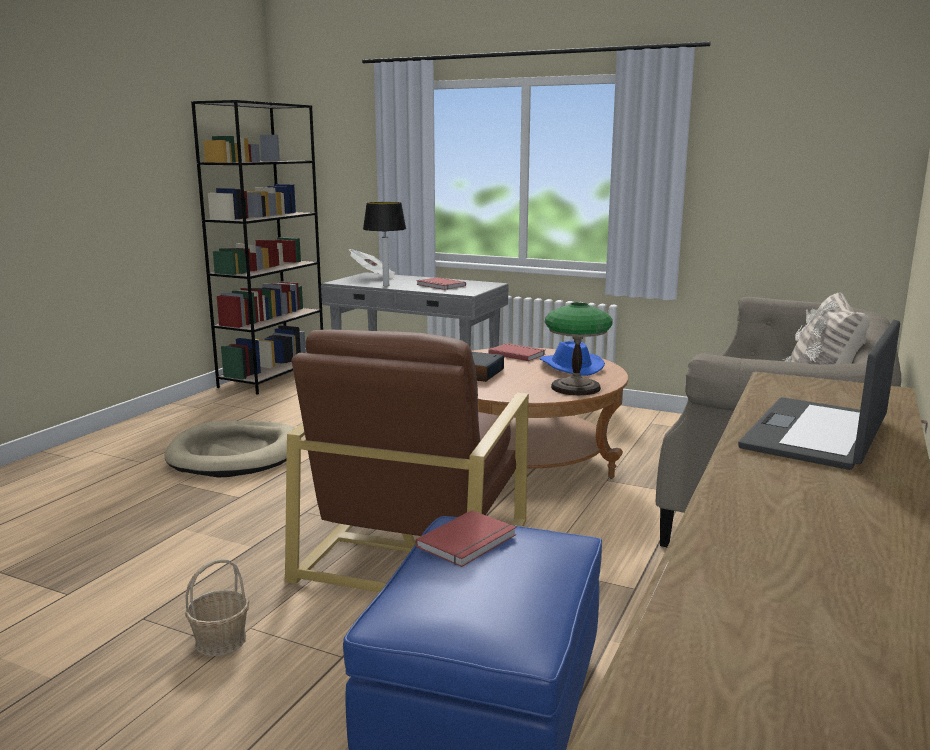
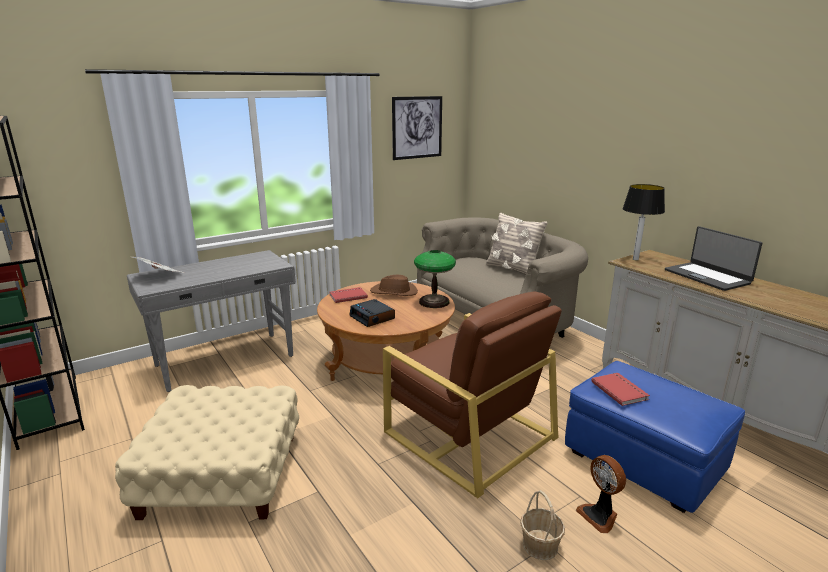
camera: 60 degrees left, 5 degrees up
(235, 454) = (223, 474): beige dog bed -> beige ottoman
(308, 680) = (599, 515): none -> fan
(385, 285) = (203, 279): table lamp -> table lamp (635, 259)
(440, 285) = (240, 266): red book -> none
(569, 367) = (394, 292): blue hat -> brown hat
(797, 134) = (417, 127): none -> picture

